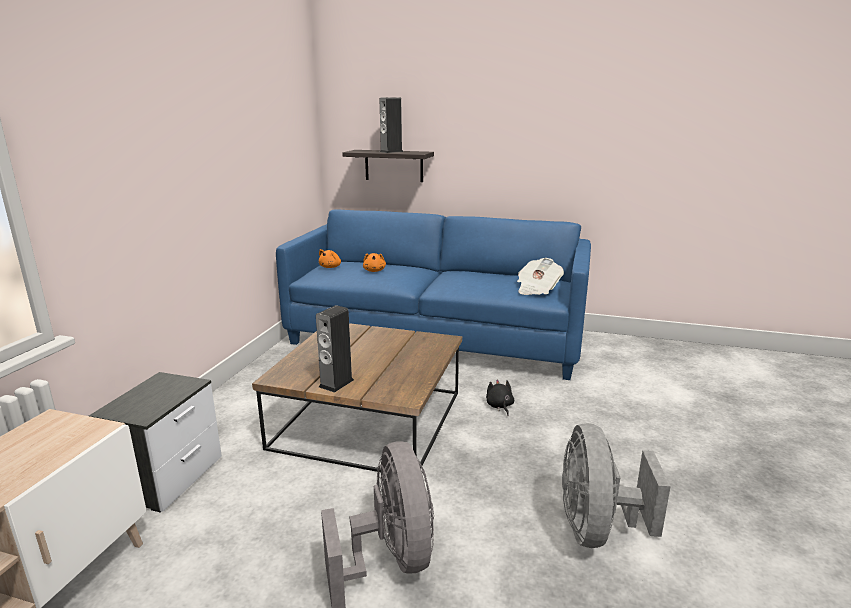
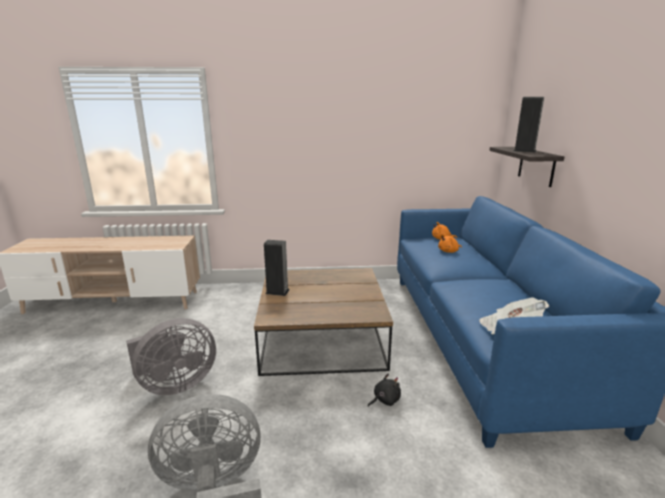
camera: 70 degrees right, 0 degrees up
(170, 477) = (236, 297): nightstand -> none

